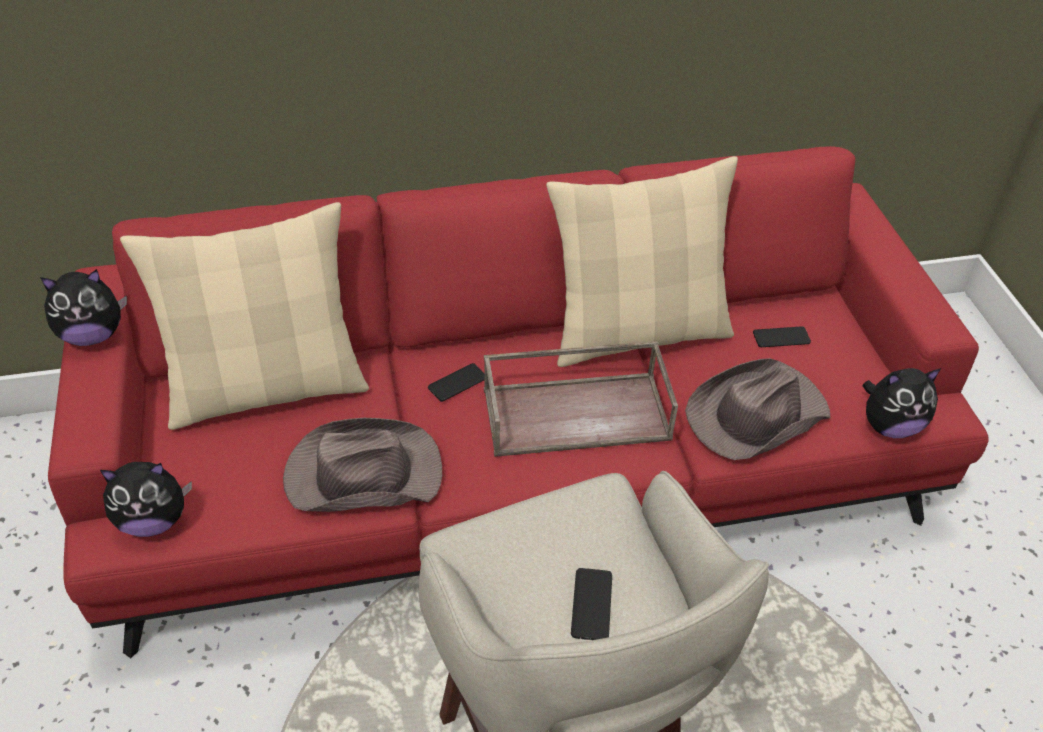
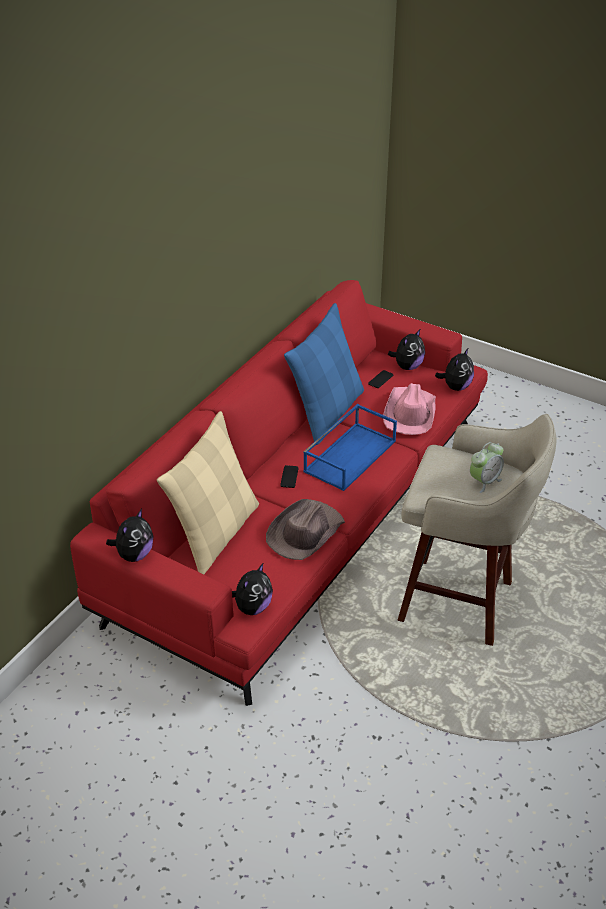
camera: 45 degrees left, 5 degrees down
(577, 412) = (350, 455): brown tray -> blue tray
(591, 604) = (484, 481): phone -> alarm clock
(637, 333) = (327, 412): beige pillow -> blue pillow
(755, 415) = (410, 413): brown hat -> pink hat
(852, 346) = (407, 366): none -> plush toy

